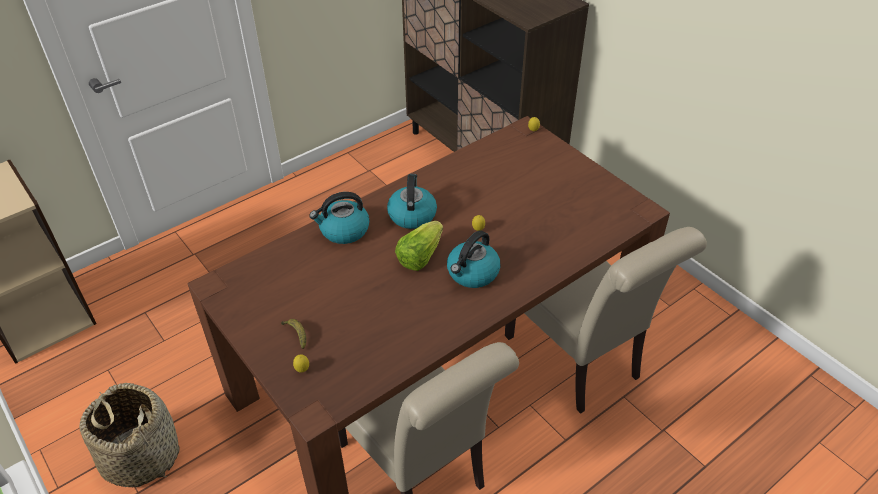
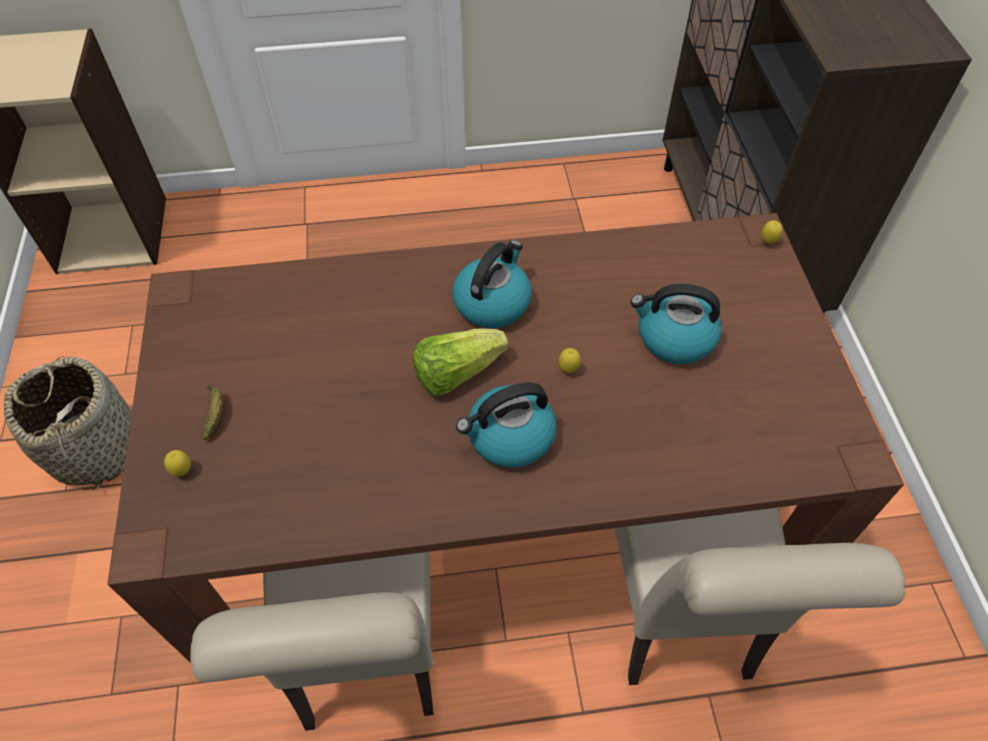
camera: 30 degrees right, 10 degrees up
(343, 230) = (386, 285): kettle -> kettle (674, 338)

